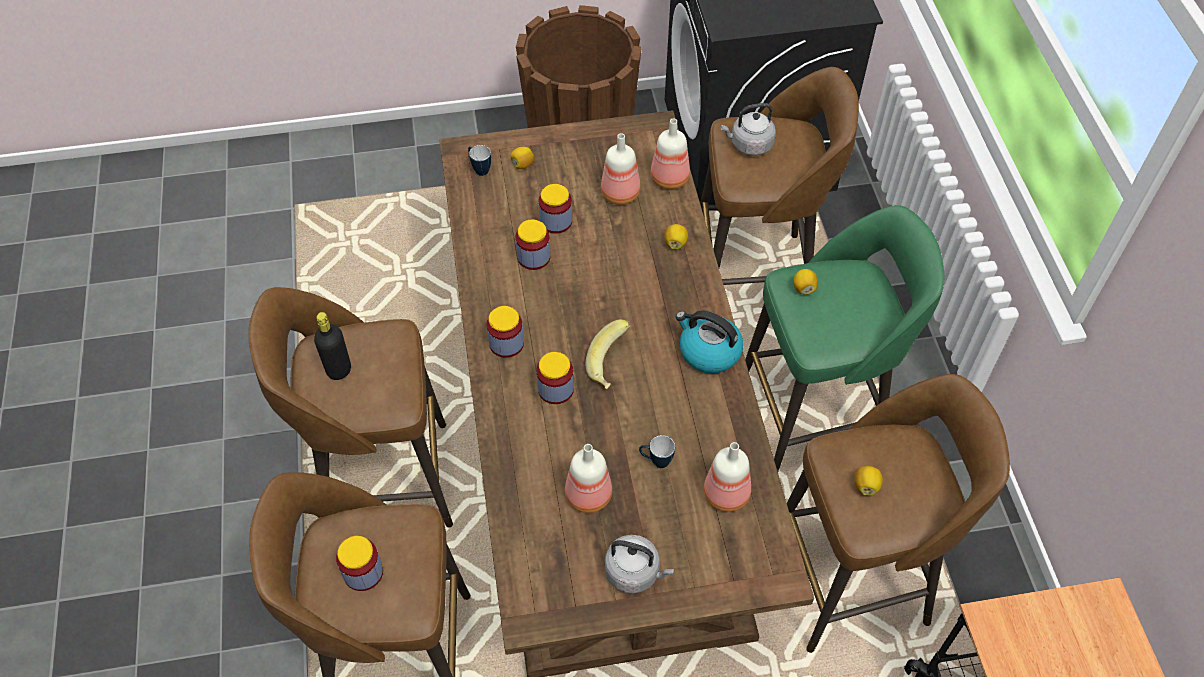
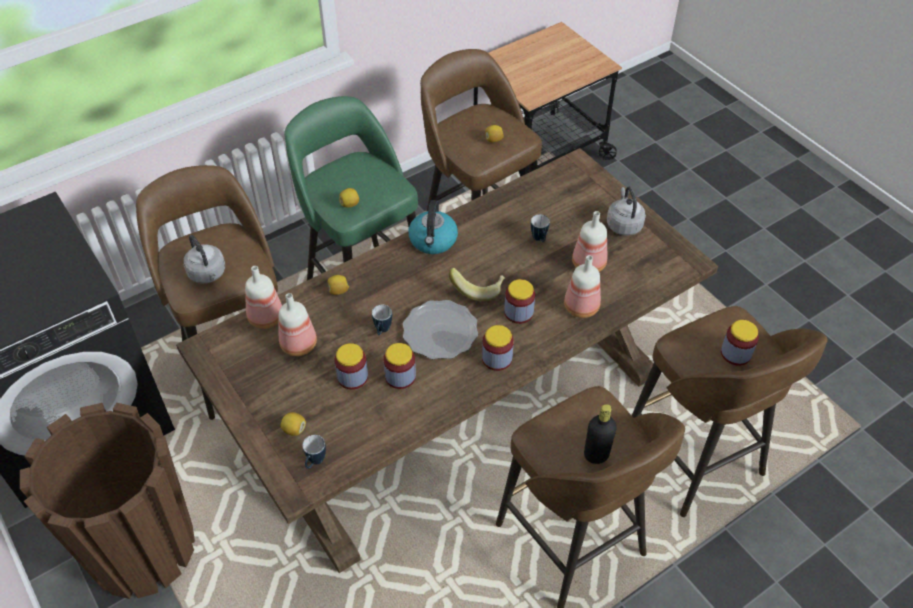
camera: 115 degrees left, 5 degrees down
(569, 308) = (440, 332): none -> plate
(599, 261) = (382, 331): none -> mug
(727, 493) = (539, 200): bottle -> bottle (580, 306)

